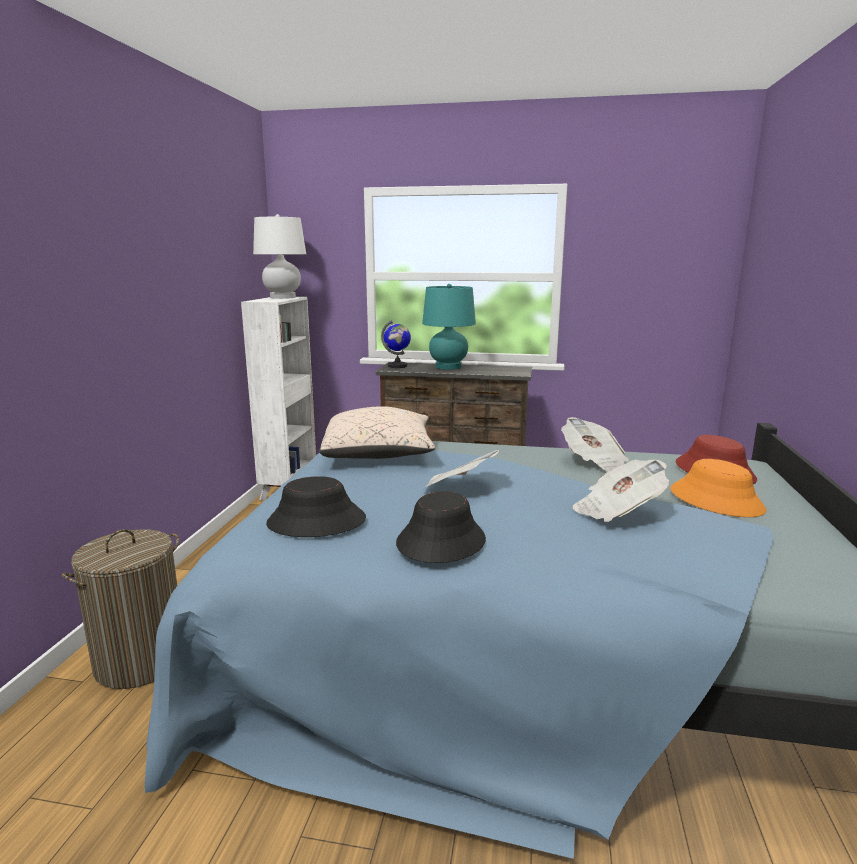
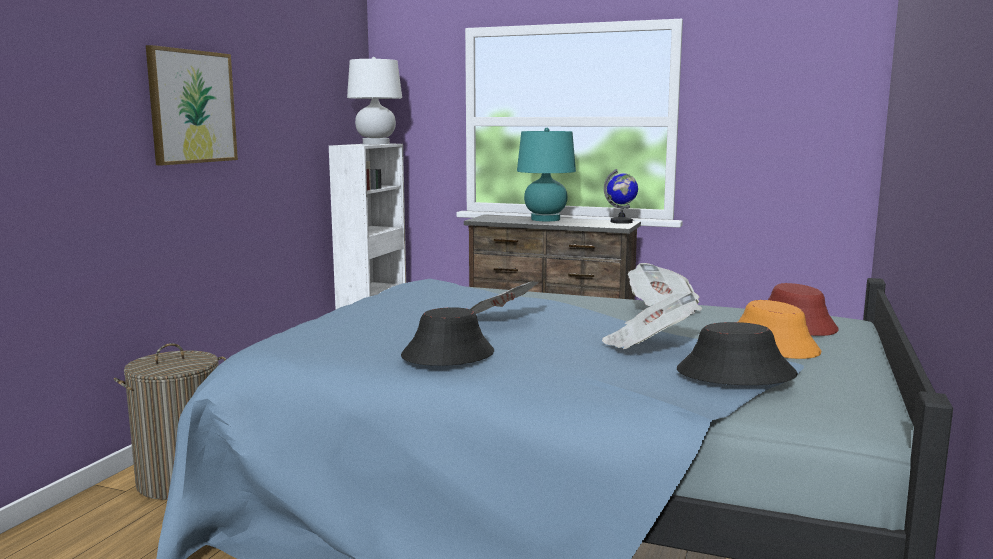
camera: 10 degrees right, 5 degrees down
(113, 272) = (192, 107): none -> picture
(316, 522) = (340, 337): black hat -> black hat (735, 373)
(379, 454) = (436, 294): beige pillow -> none
(397, 366) = (490, 217): globe -> globe (621, 222)

